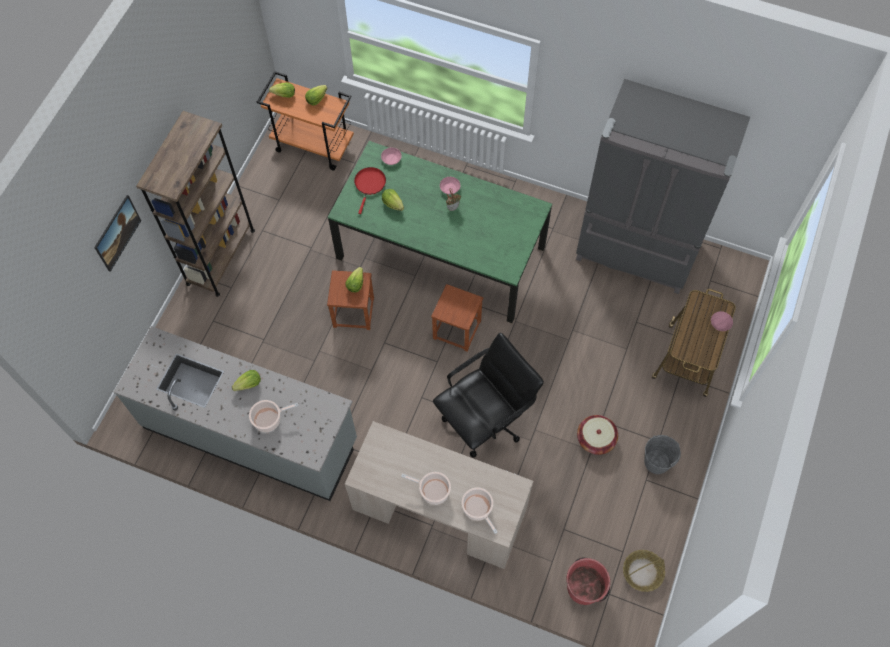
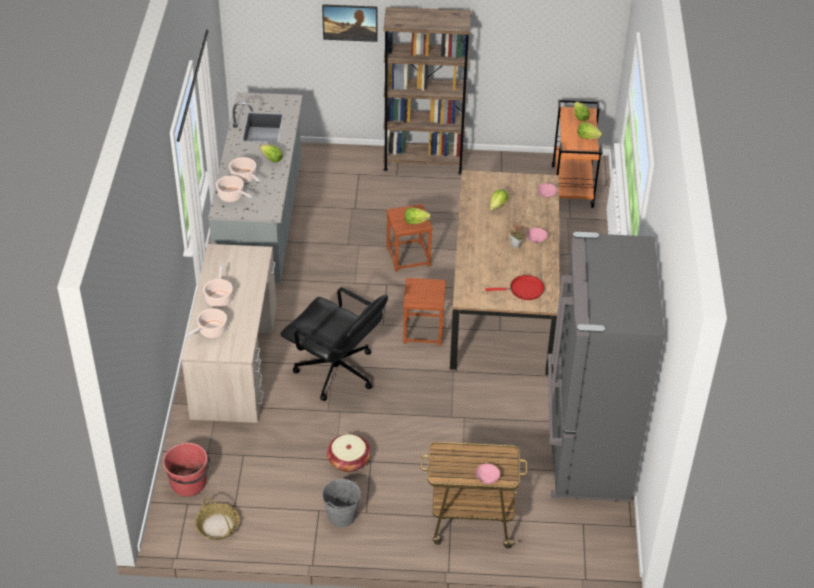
camera: 70 degrees right, 20 degrees down
(295, 439) = (232, 196): none -> cooking pot
(369, 184) = (510, 187): red frying pan -> red frying pan (524, 290)
(441, 252) = (503, 300): green dining table -> brown dining table

